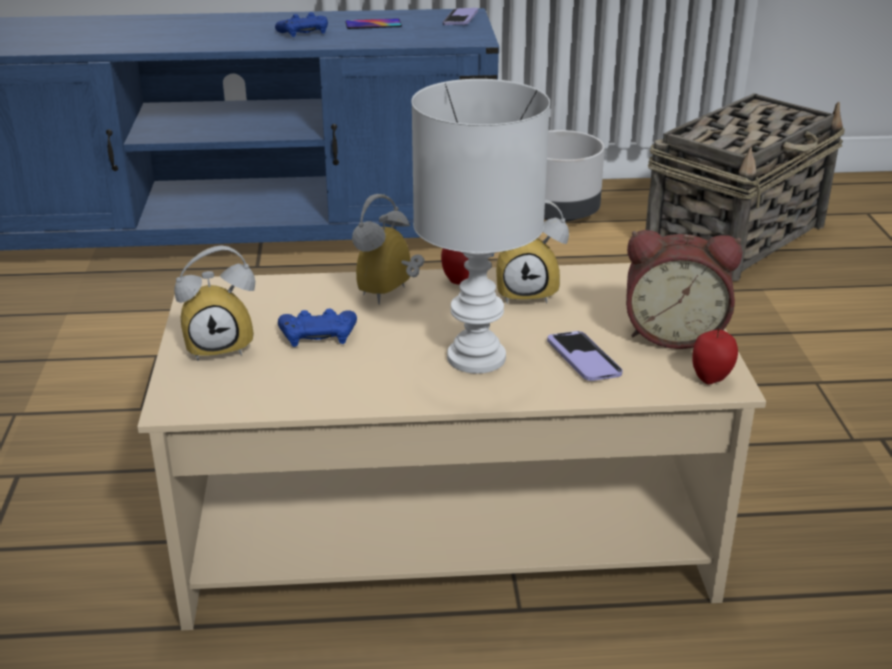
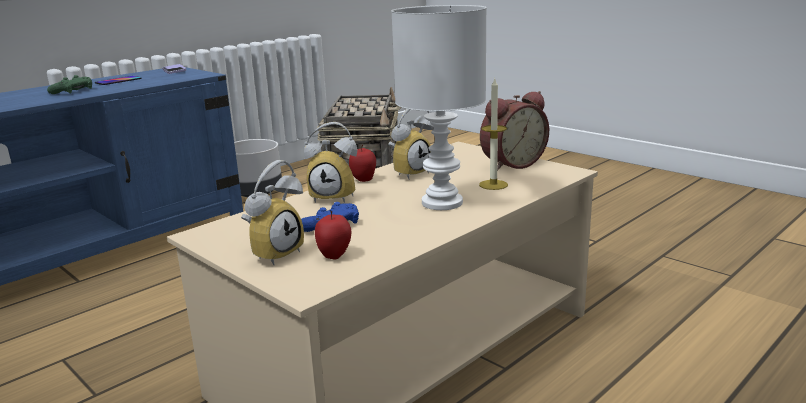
camera: 40 degrees left, 10 degrees down
(304, 32) = (72, 91): blue game controller -> green game controller
(391, 294) = (335, 196): alarm clock -> alarm clock turned 75 degrees counterclockwise
(583, 358) = (493, 185): phone -> candle
(711, 379) = (561, 172): apple -> apple (334, 255)

